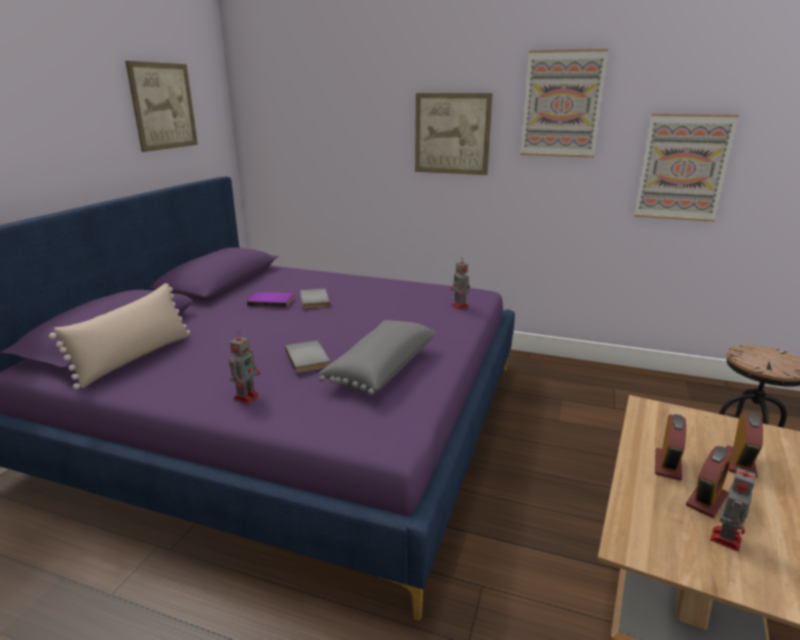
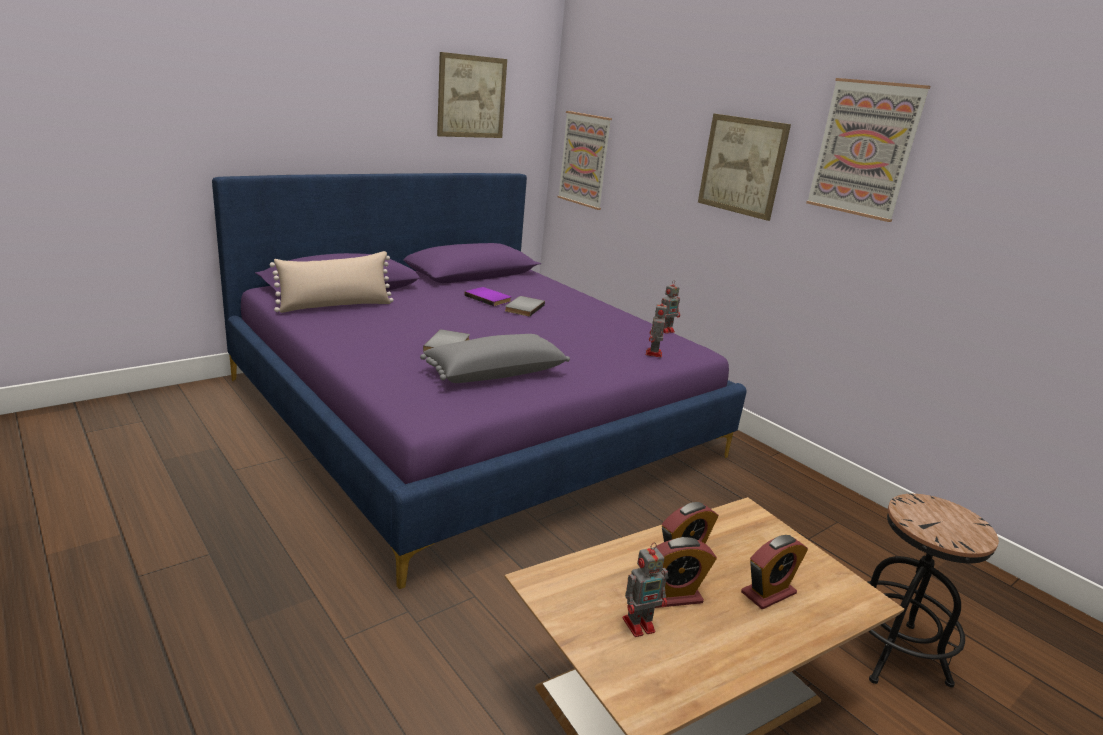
camera: 30 degrees right, 0 degrees up
(247, 396) = (370, 354): toy robot -> toy robot (666, 330)
(683, 168) = (1003, 258): picture -> picture (584, 160)

